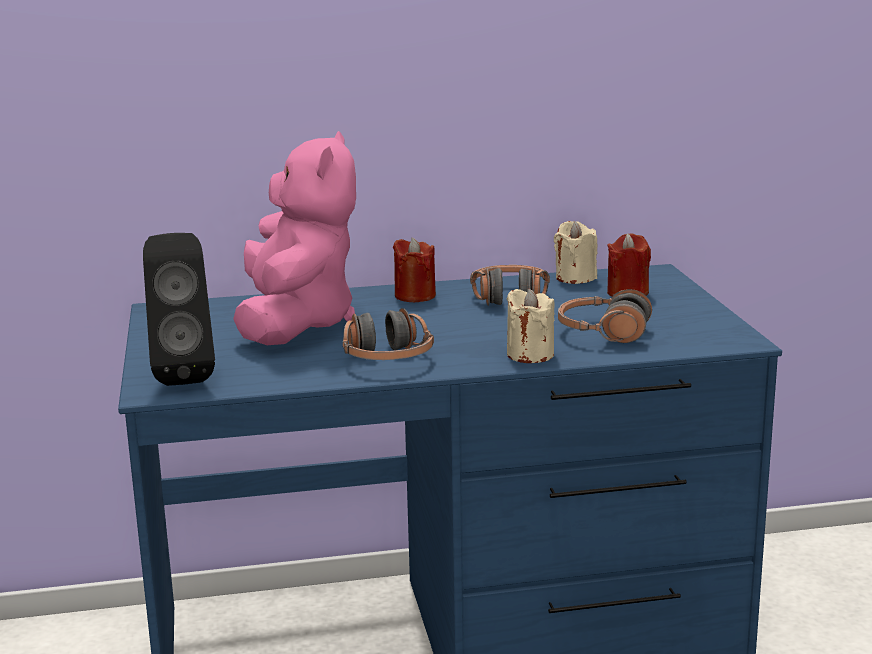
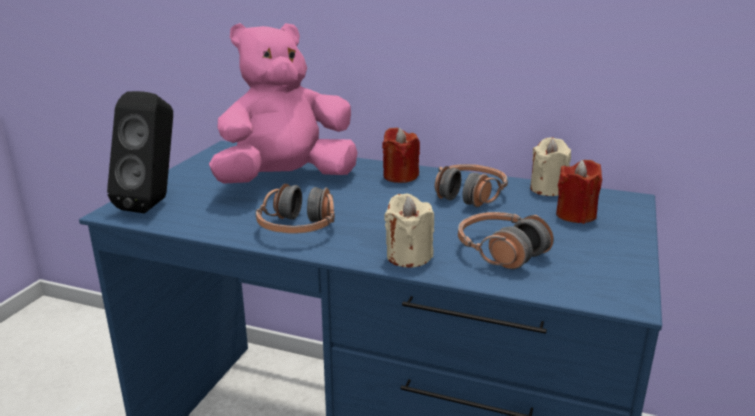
camera: 30 degrees right, 5 degrees up
(296, 324) = (286, 180): pink plush toy -> pink plush toy turned 150 degrees counterclockwise

